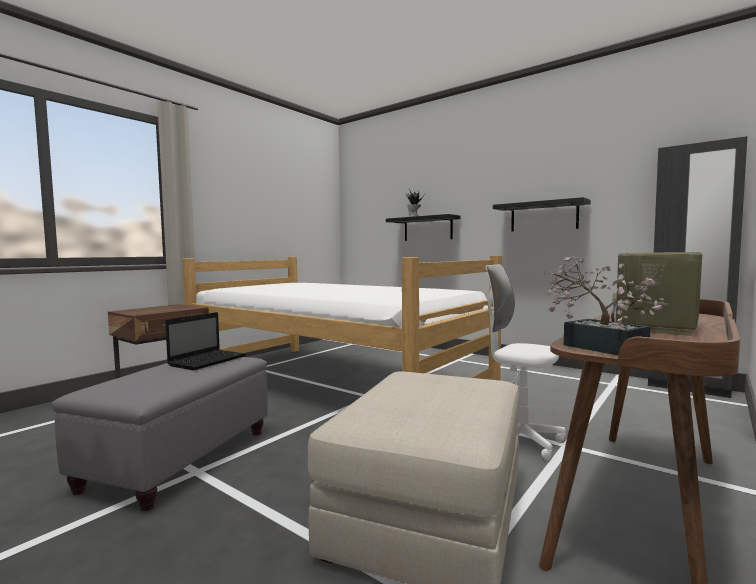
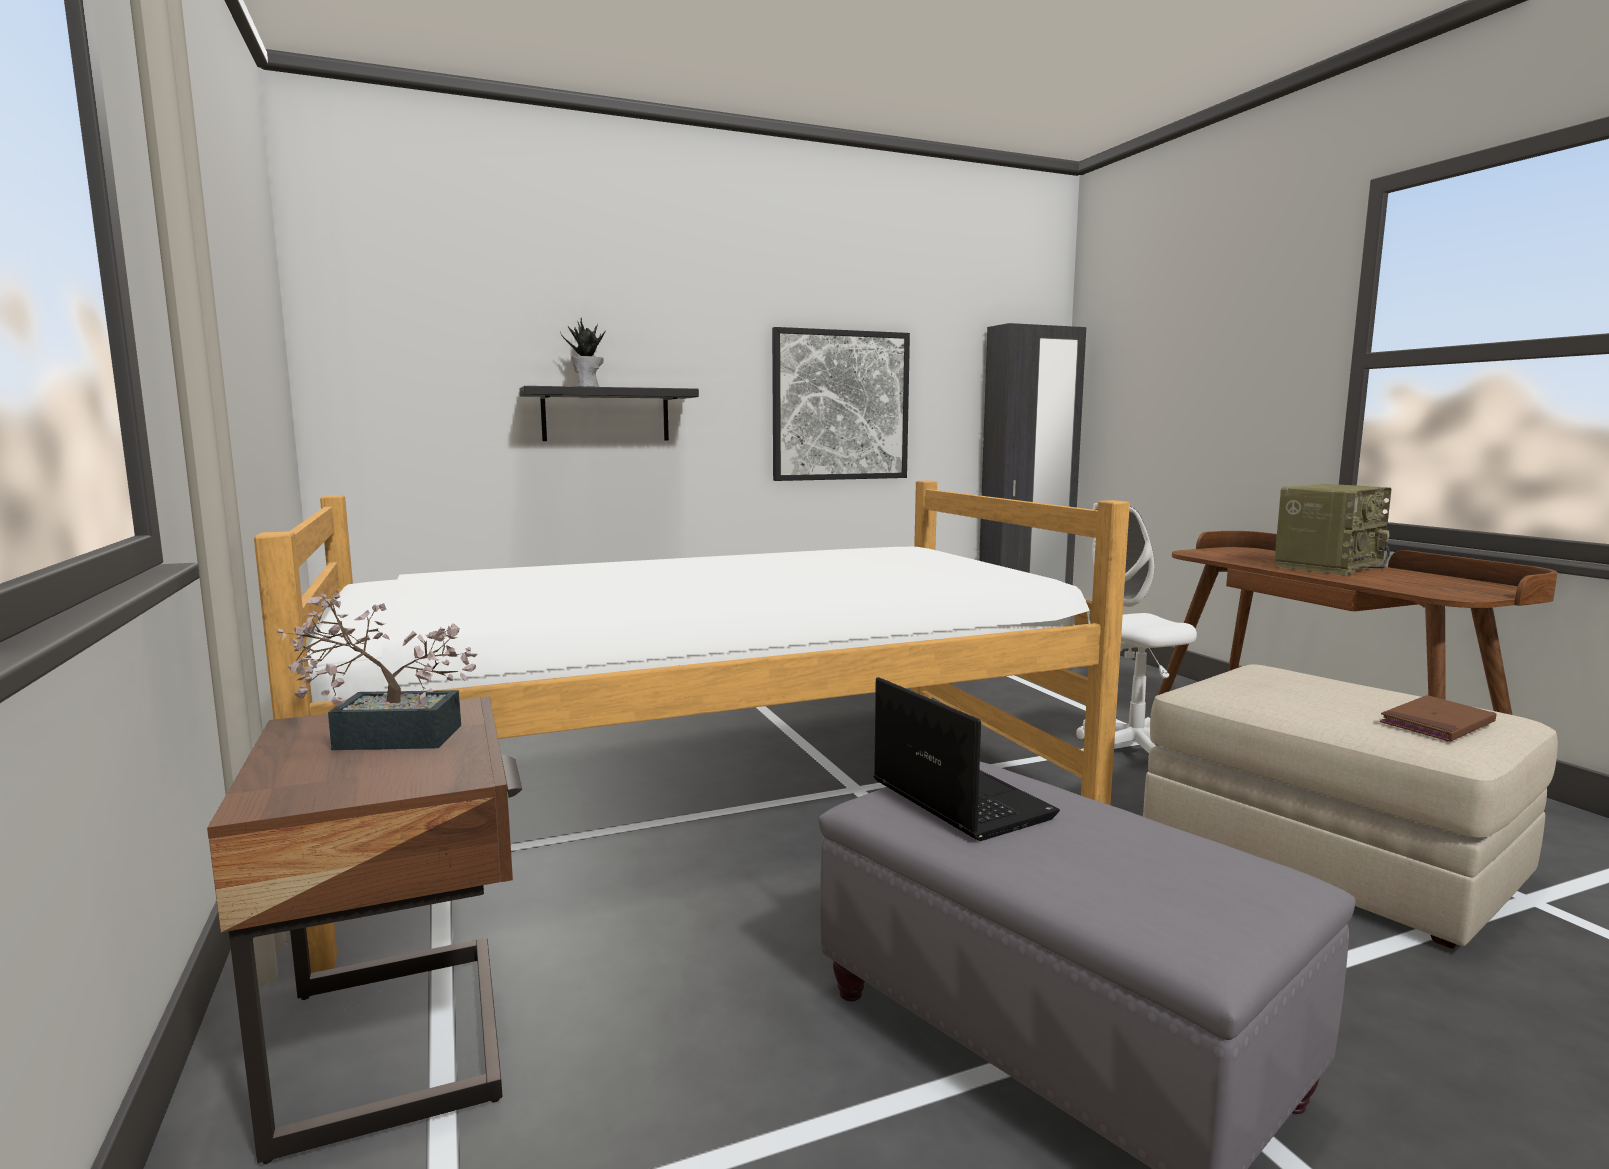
camera: 60 degrees left, 5 degrees up
(397, 416) = (1437, 724): none -> brown book
(543, 216) = (840, 405): black shelf -> picture
(596, 346) = (1450, 592): potted plant -> potted plant (384, 737)
(658, 327) = (1327, 567): radio -> radio turned 105 degrees counterclockwise

